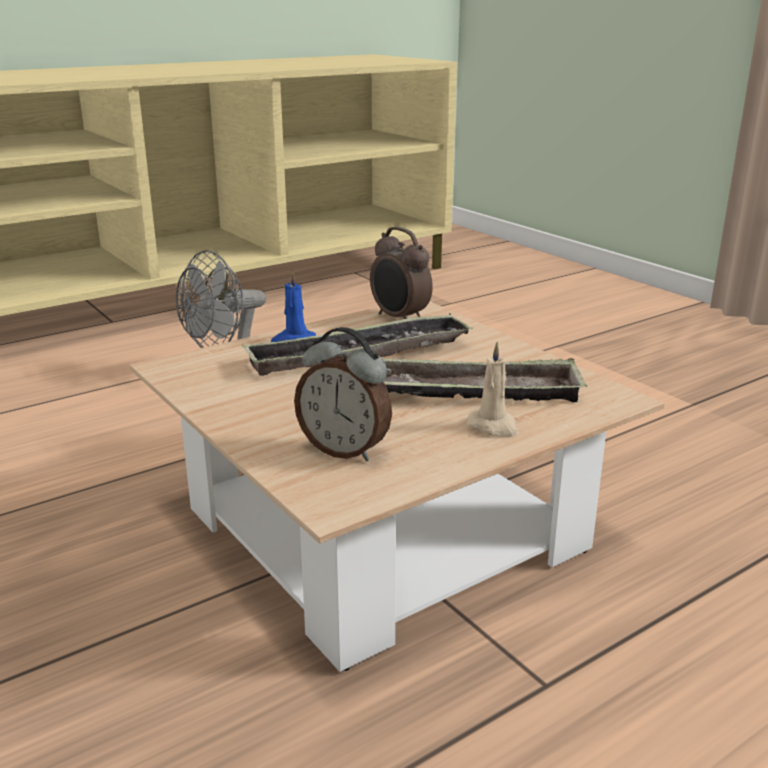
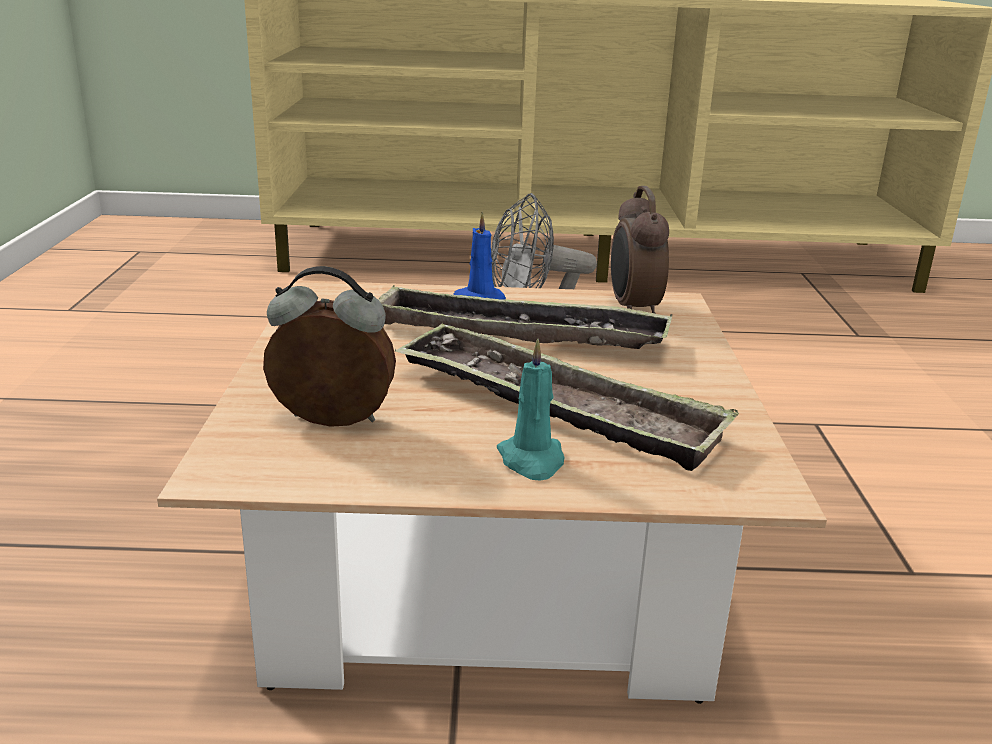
camera: 35 degrees right, 0 degrees up
(345, 450) = (331, 423): alarm clock -> alarm clock turned 120 degrees clockwise
(494, 427) = (532, 460): beige candle -> turquoise candle

